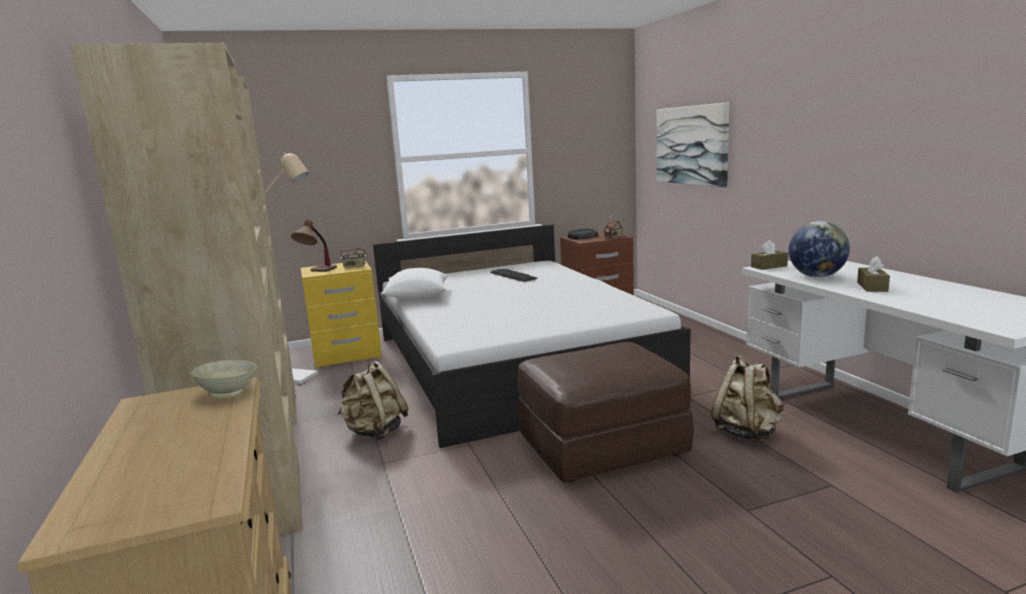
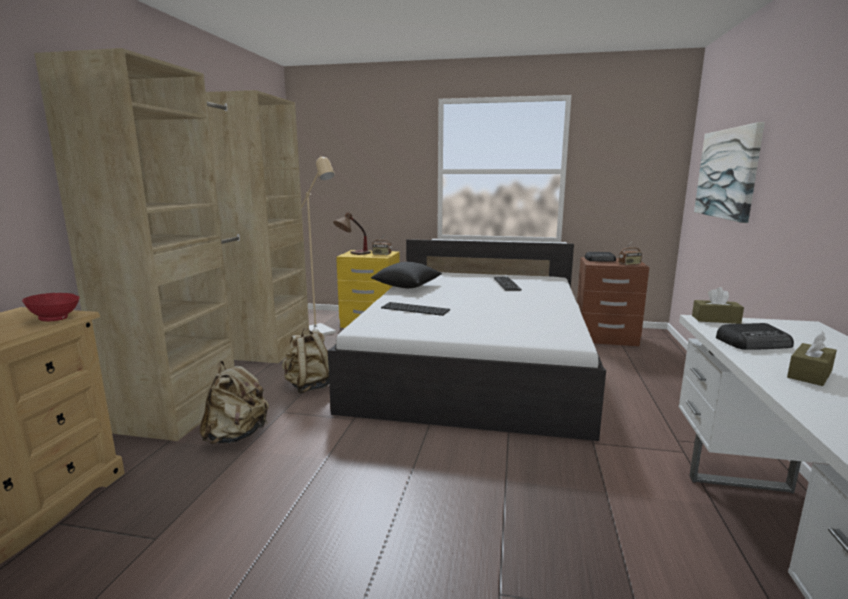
camera: 30 degrees right, 0 degrees up
(229, 394) = (55, 319): beige bowl -> red bowl
(417, 297) = (406, 286): white pillow -> black pillow
(473, 315) = (416, 309): none -> keyboard
(602, 445) = (450, 461): brown ottoman -> none
(747, 432) = (610, 505): beige backpack -> beige backpack (237, 436)
(816, 276) = (754, 343): globe -> radio

